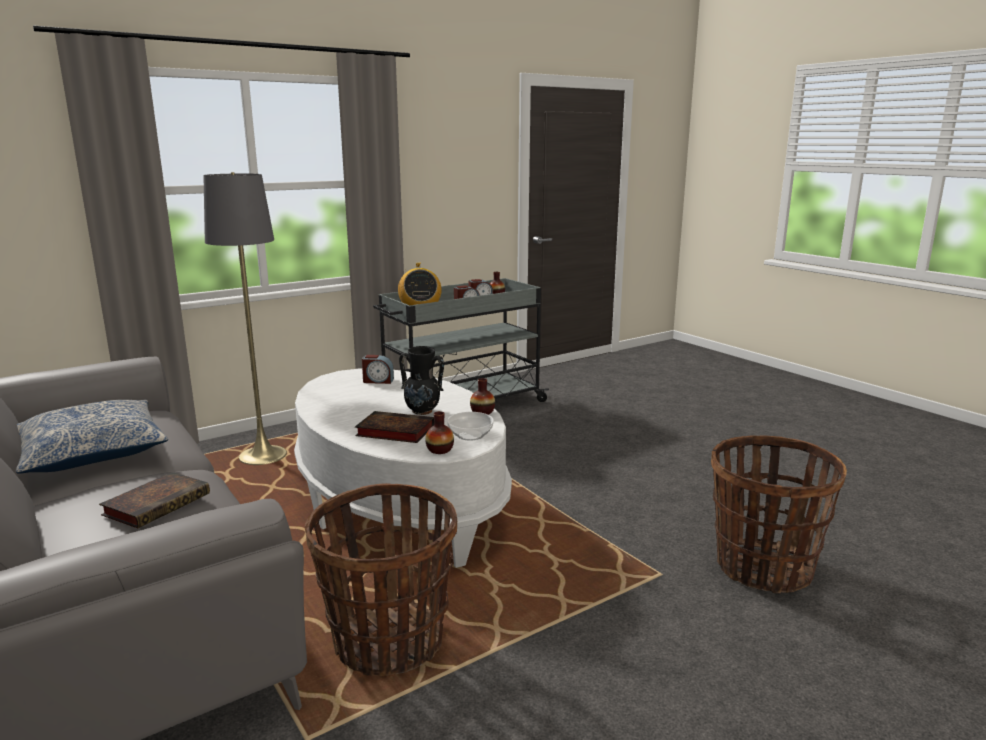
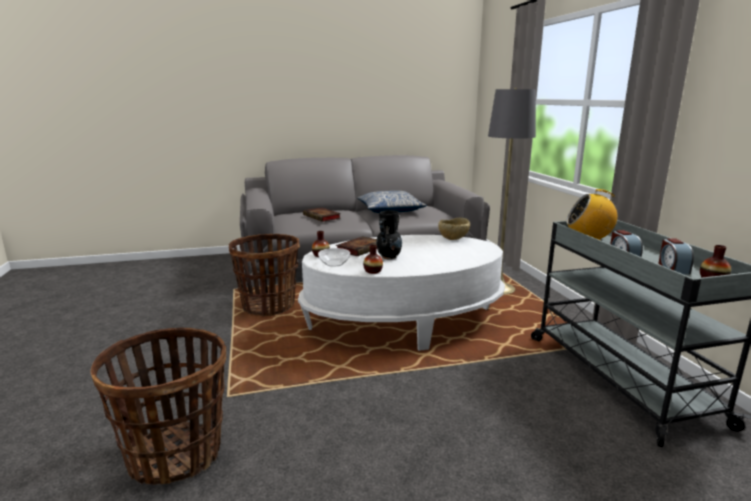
camera: 110 degrees right, 0 degrees up
(323, 389) = (453, 240): none -> beige bowl
(378, 381) = (465, 252): alarm clock -> none

